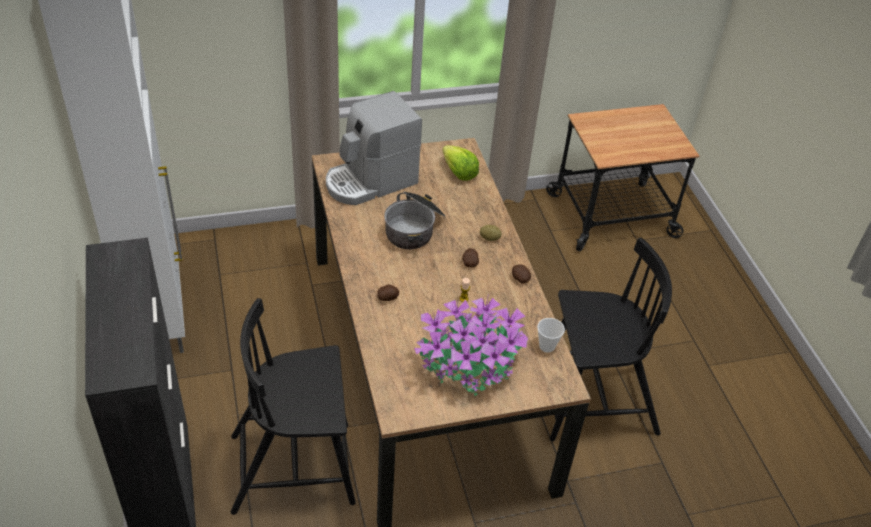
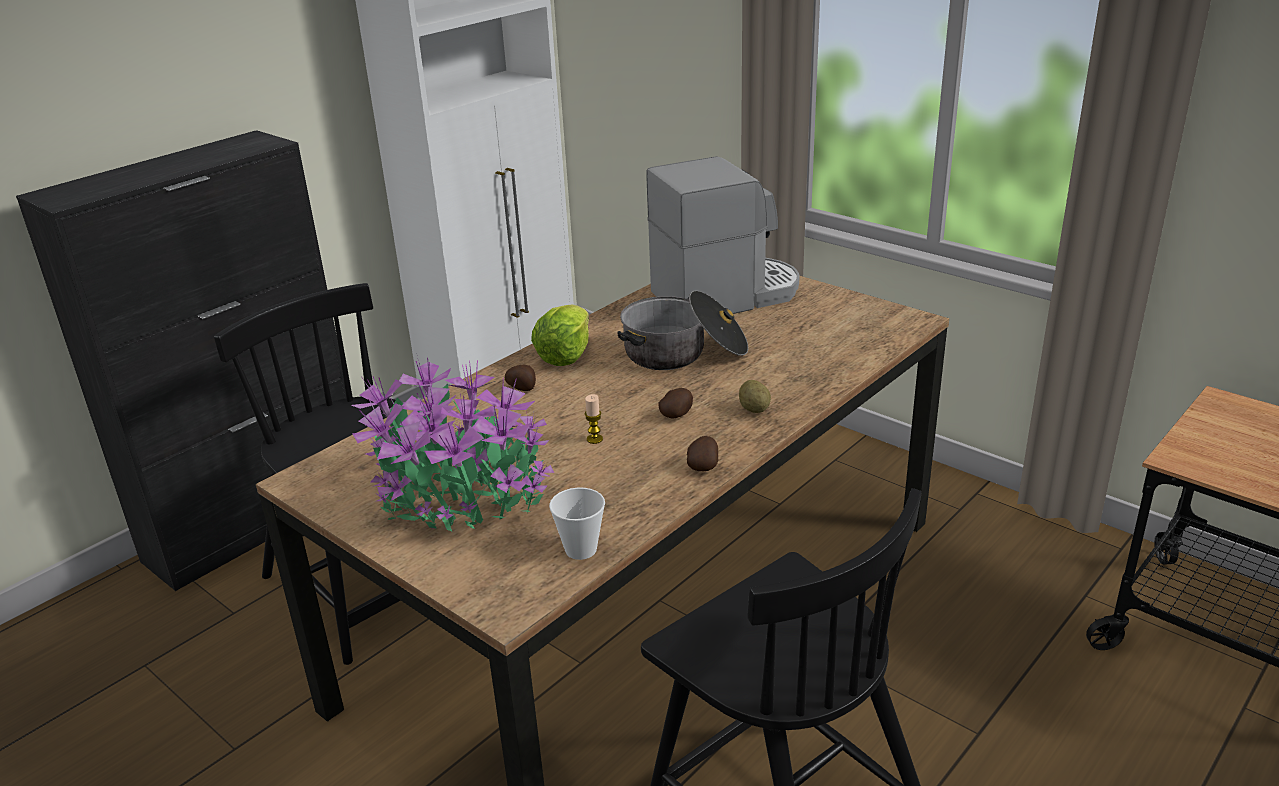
camera: 60 degrees right, 15 degrees down
(370, 181) = (727, 295): coffee machine -> coffee machine turned 135 degrees clockwise
(458, 173) = (852, 336): lettuce -> lettuce (565, 355)

